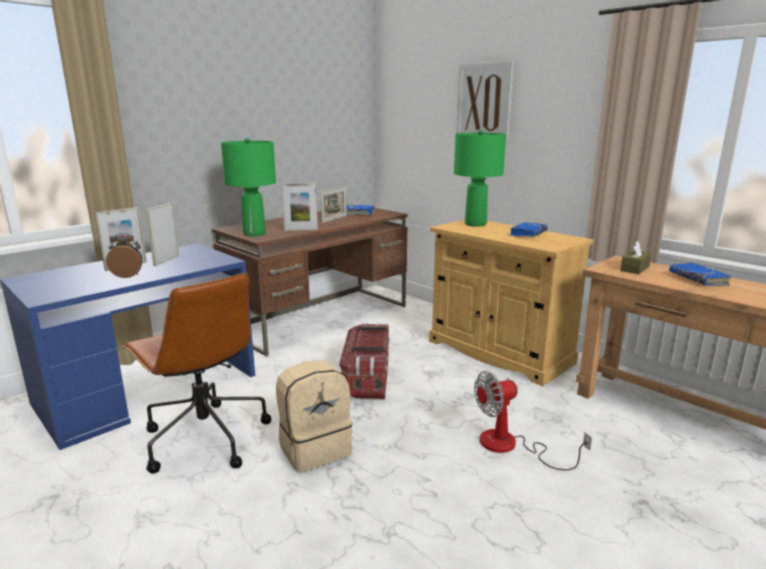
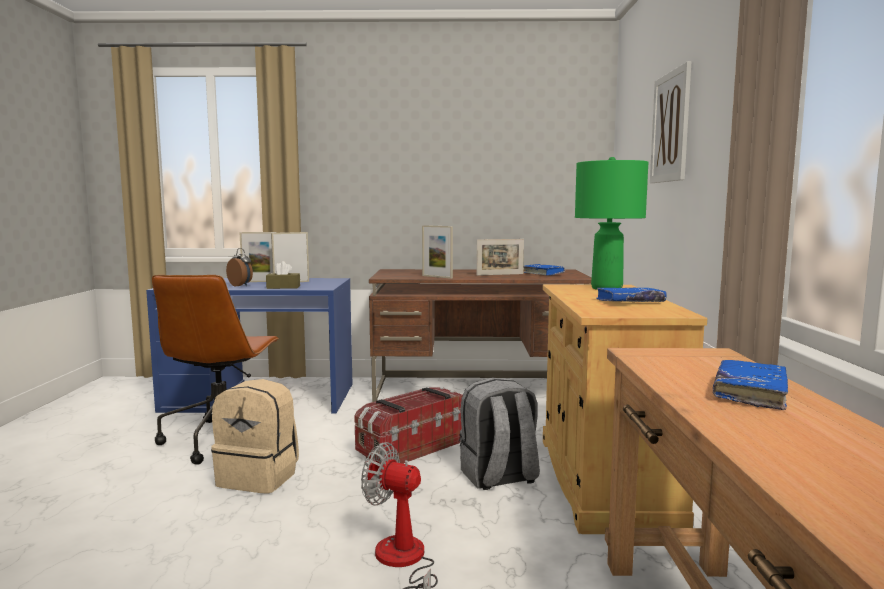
camera: 45 degrees right, 10 degrees down
(254, 234) = (392, 274): green table lamp -> none
(452, 374) = (498, 477): none -> grey backpack
(634, 269) = (689, 362): brown tissue box -> brown tissue box (283, 287)

